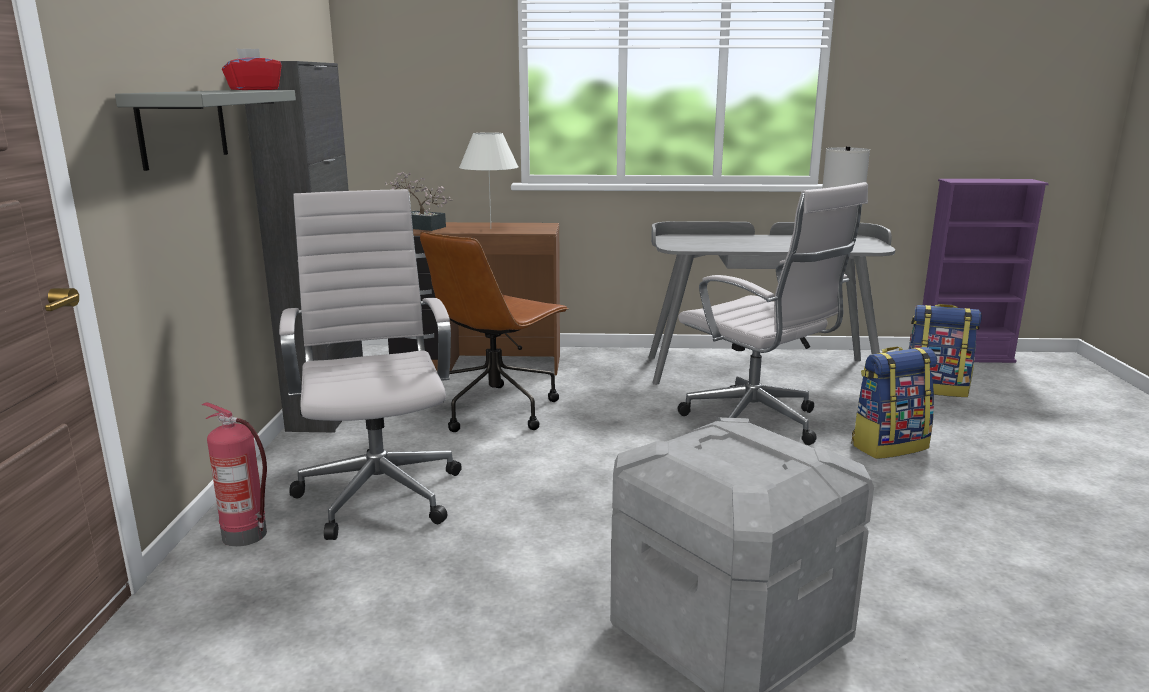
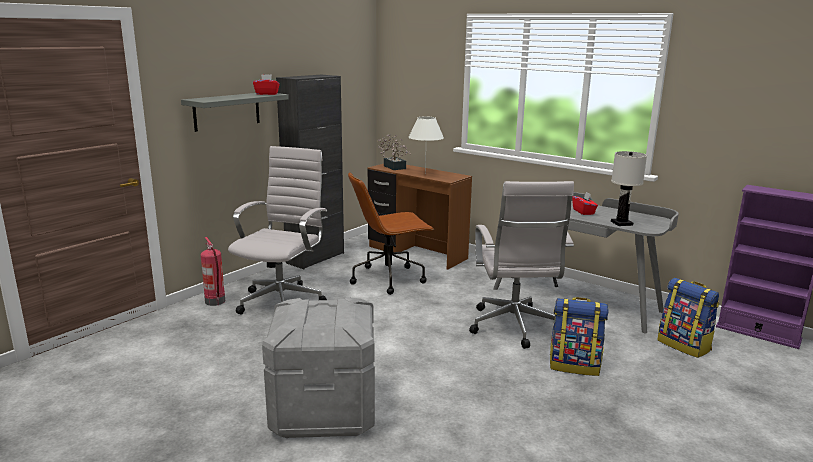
camera: 35 degrees right, 0 degrees up
(771, 243) = (583, 212): none -> red tissue box

